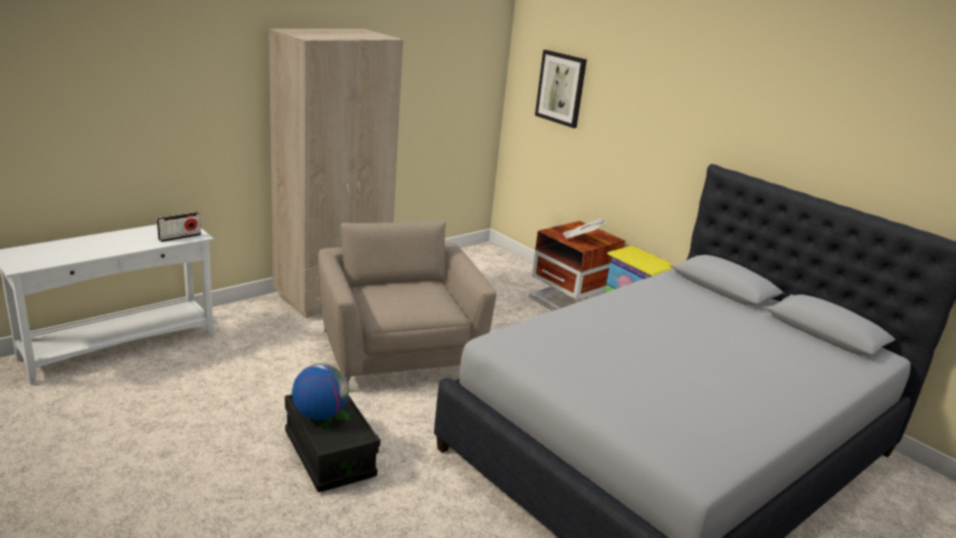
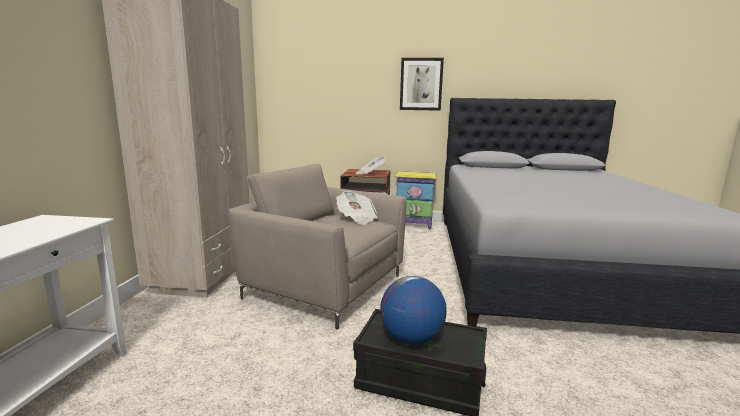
camera: 40 degrees left, 10 degrees down
(180, 237) = (63, 227): radio -> none
(438, 297) = (356, 219): none -> newspaper
(561, 88) = (311, 78): picture -> picture (421, 84)

